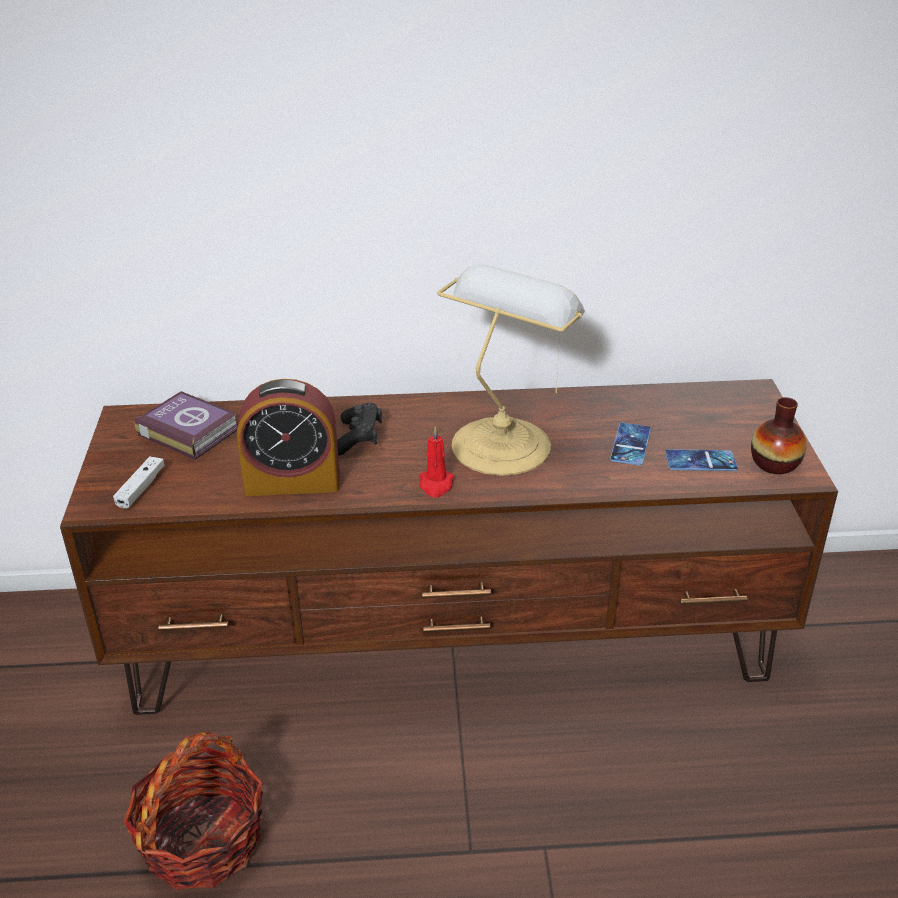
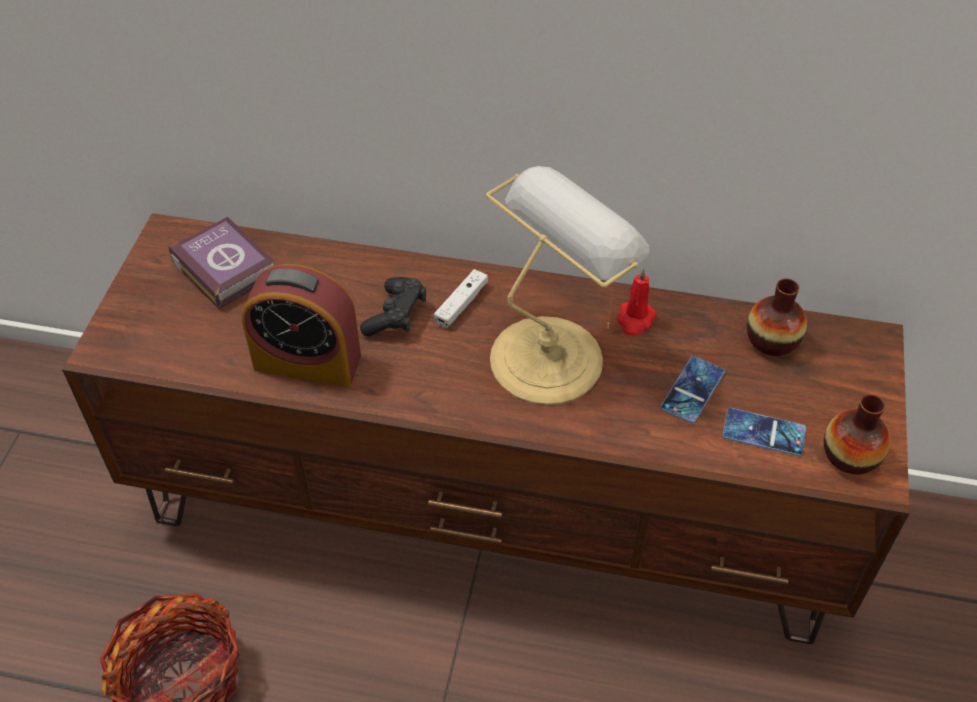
camera: 15 degrees right, 15 degrees up
(141, 488) = (154, 337): white game controller -> white game controller (461, 304)
(436, 485) = (455, 400): red candle -> red candle (635, 320)
(677, 404) = (771, 340): none -> vase

